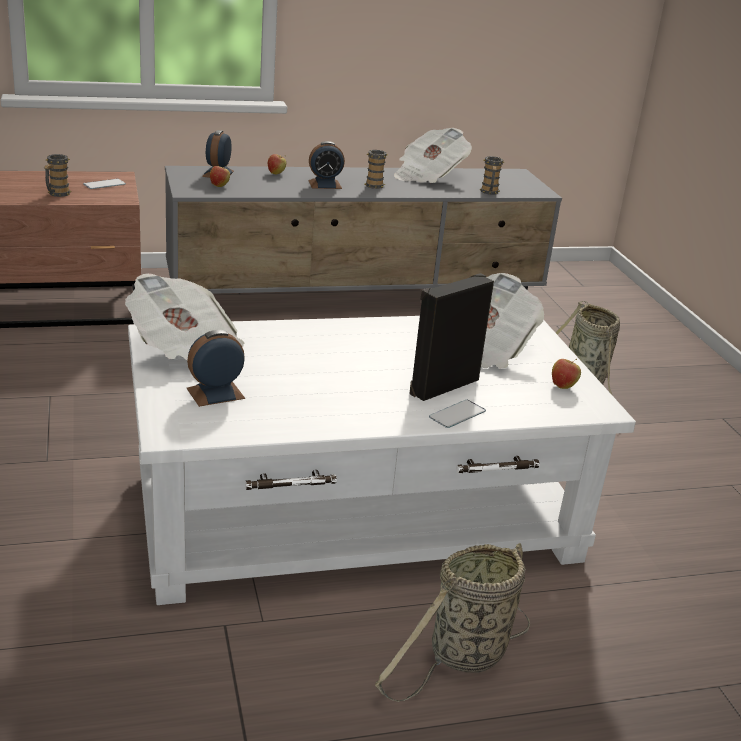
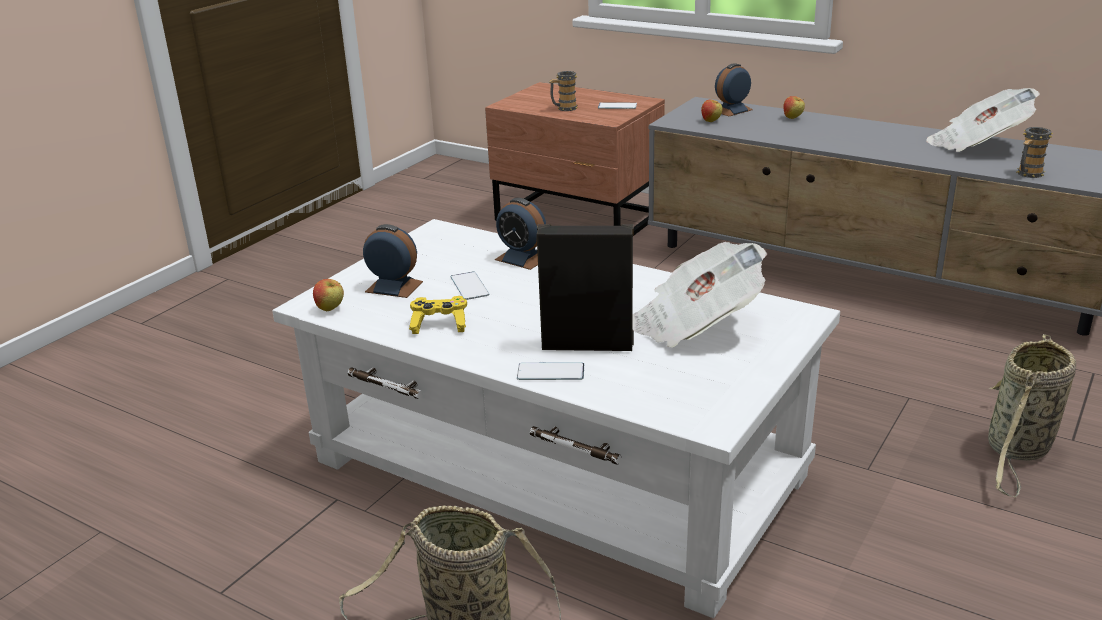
camera: 50 degrees right, 0 degrees up
(186, 352) = (432, 250): newspaper -> none
(277, 372) = (469, 286): none -> phone
(315, 410) = (439, 324): none -> yellow game controller
(325, 184) = (826, 135): alarm clock -> alarm clock (523, 258)
(373, 184) = (886, 143): mug -> none
(563, 386) = (713, 388): apple -> apple (330, 309)

